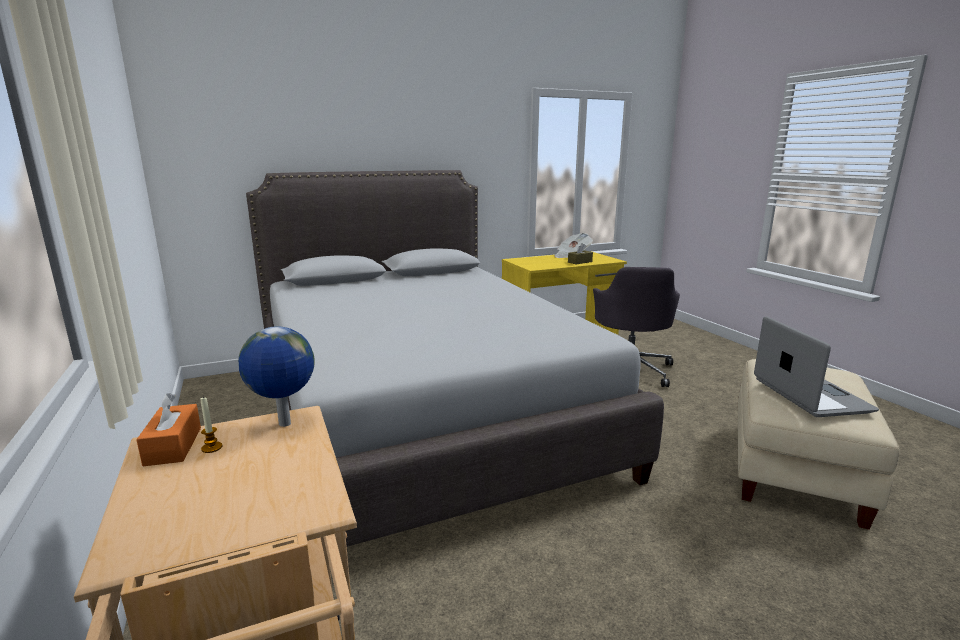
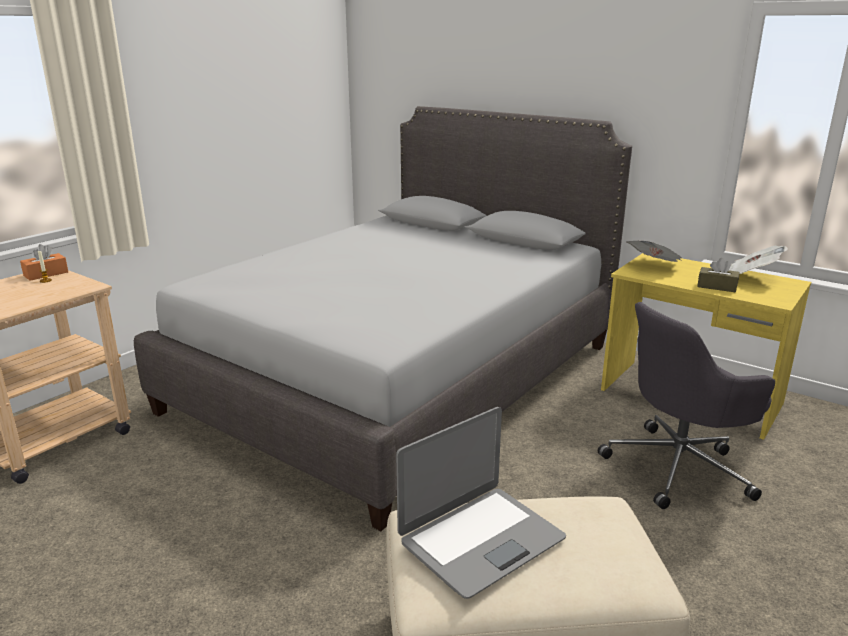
camera: 60 degrees right, 5 degrees up
(284, 424) = (78, 285): globe -> none
(531, 262) = (654, 266): none -> newspaper

